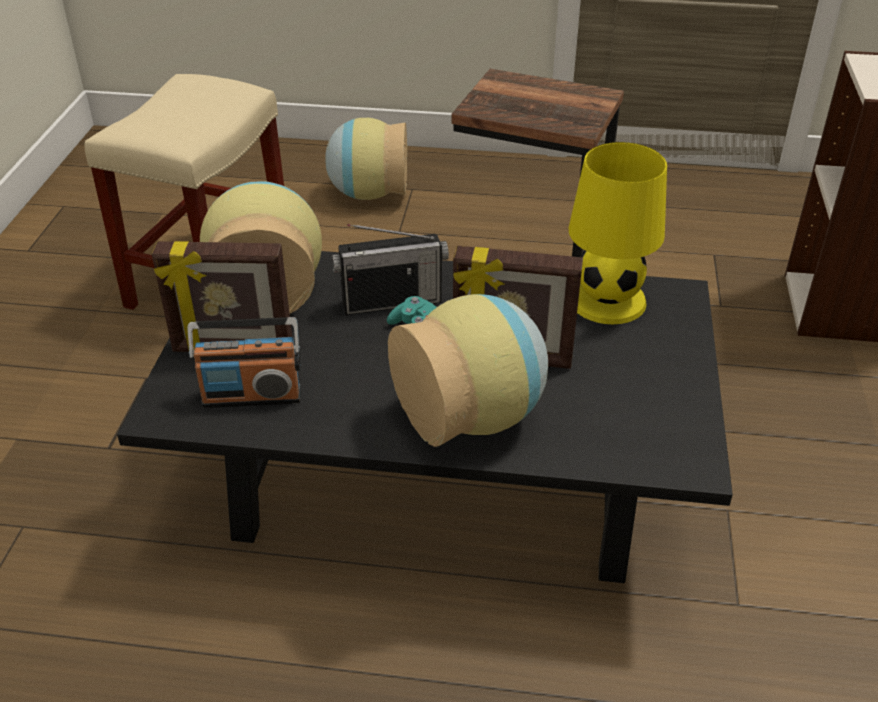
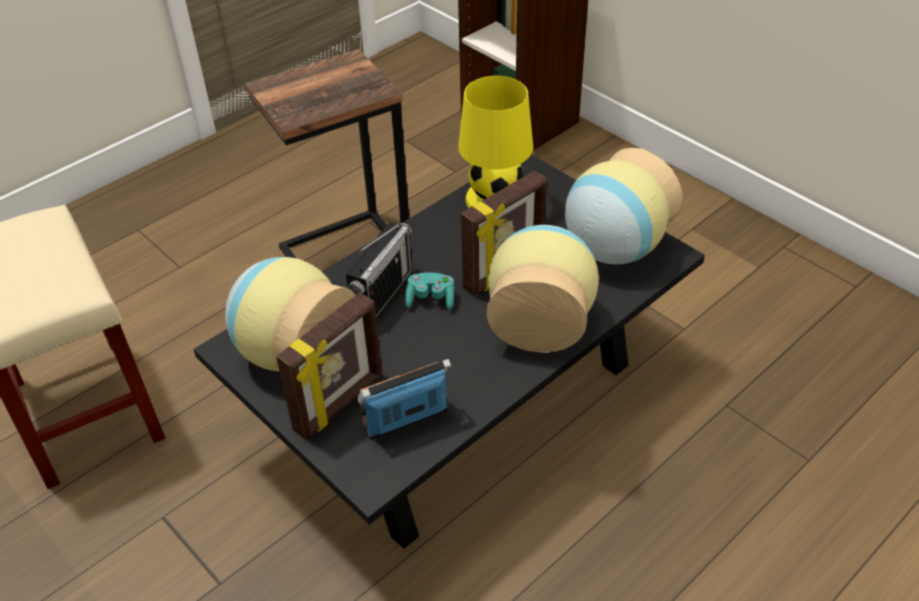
camera: 50 degrees left, 5 degrees up
(252, 396) = (406, 418): radio -> radio turned 150 degrees counterclockwise
(368, 193) = (107, 255): vase -> vase (612, 249)

